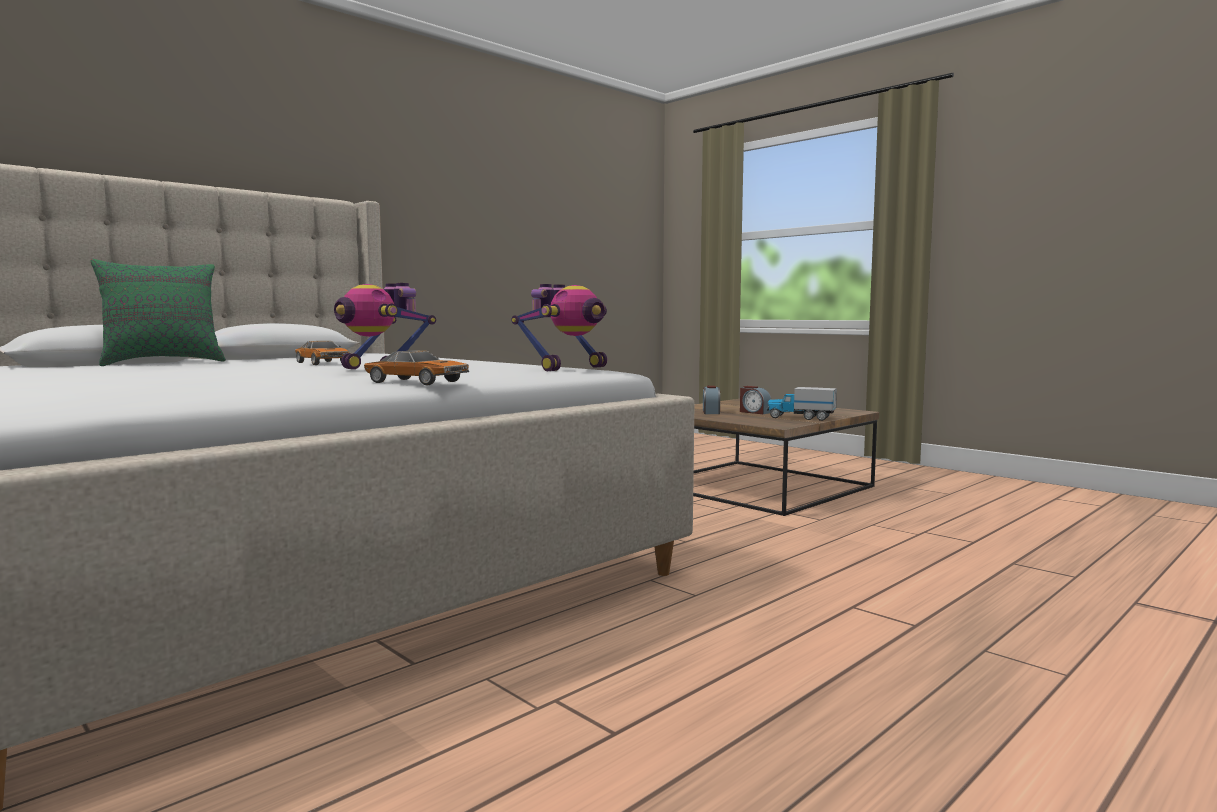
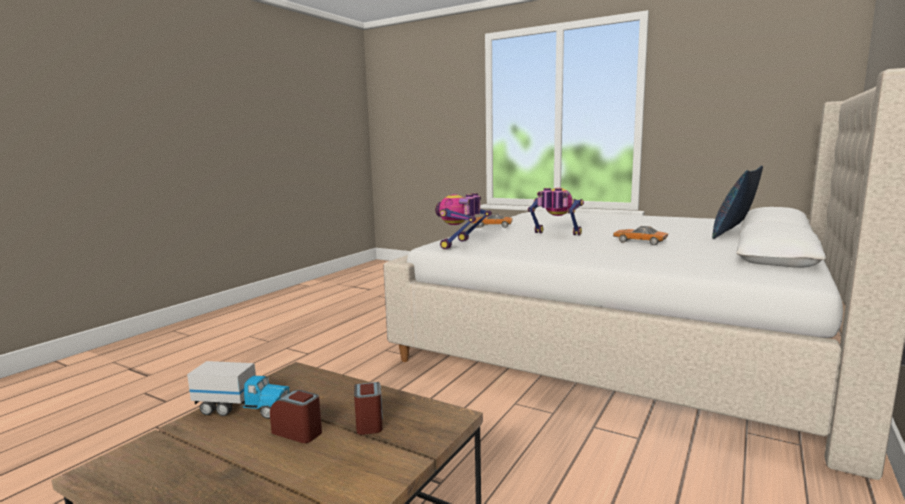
camera: 165 degrees right, 5 degrees up
(163, 363) = (733, 234): green pillow -> blue pillow

